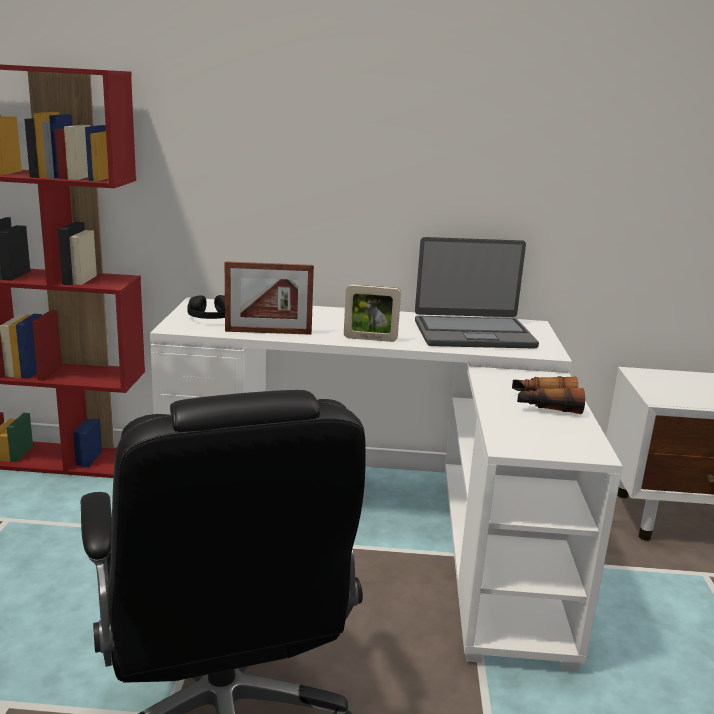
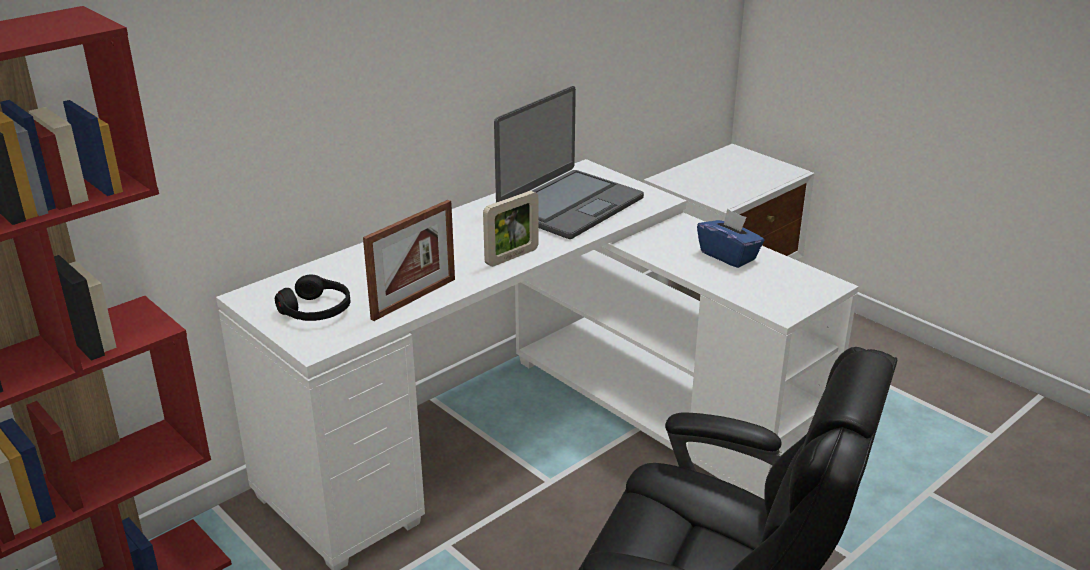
camera: 45 degrees left, 10 degrees up
(544, 404) = (728, 256): binoculars -> blue tissue box

